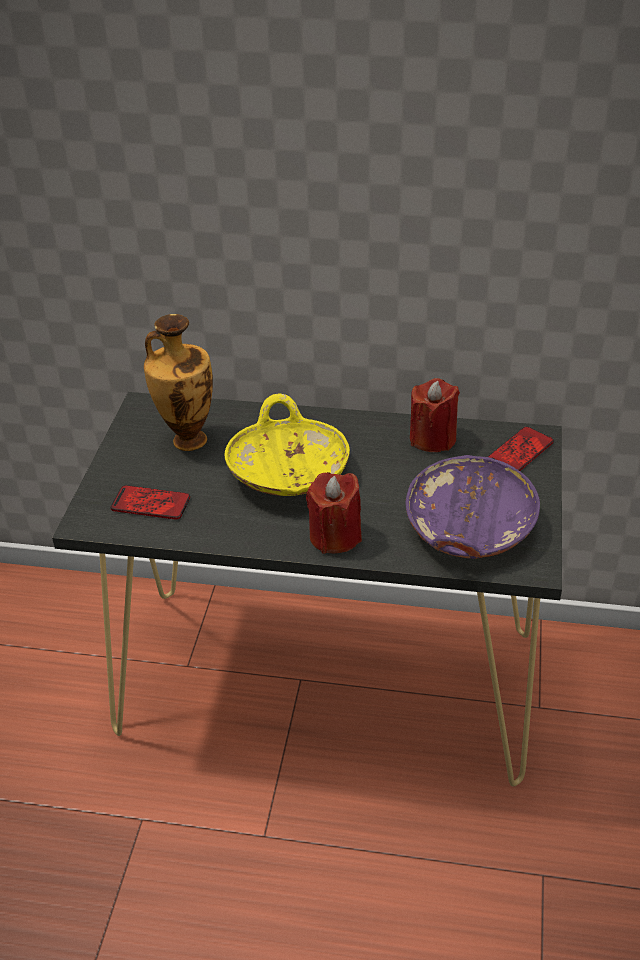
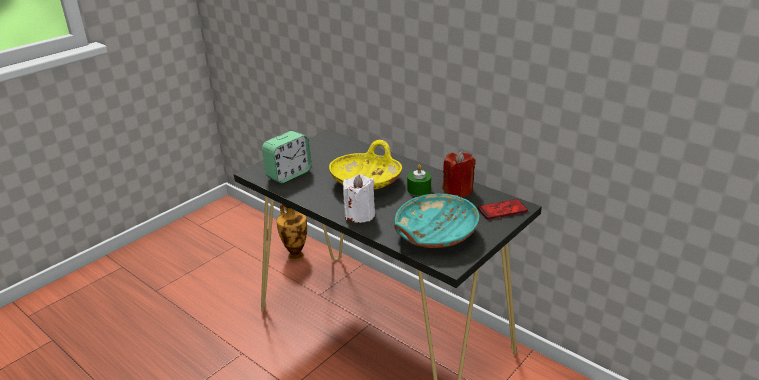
camera: 30 degrees right, 10 degrees down
(150, 504) = (288, 174): phone -> alarm clock
(187, 439) = (333, 154): vase -> vase (295, 255)
(335, 536) = (359, 215): red candle -> white candle
(378, 458) = (419, 189): none -> green candle
(469, 527) = (434, 234): purple bowl -> turquoise bowl

